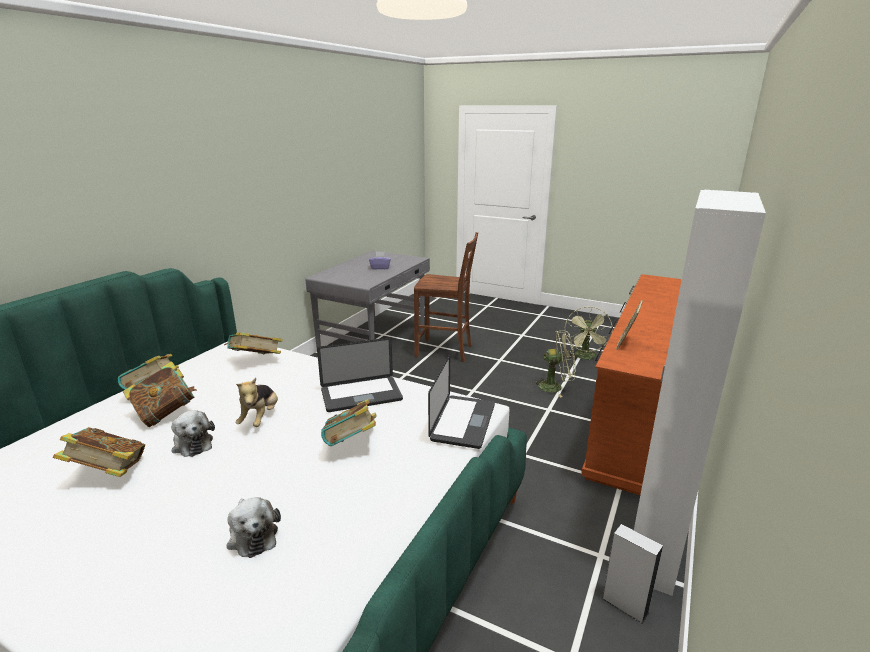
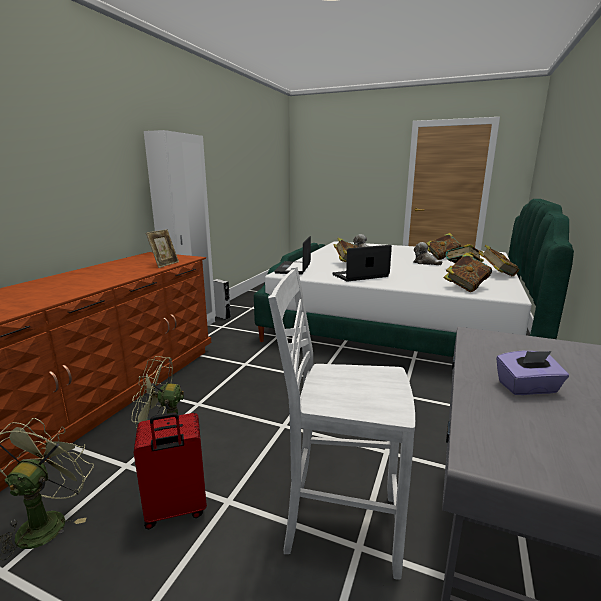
camera: 175 degrees right, 5 degrees down
(260, 418) = (407, 268): plush toy -> none
(445, 351) = (339, 524): brown chair -> white chair
(525, 358) = (176, 510): none -> red suitcase

